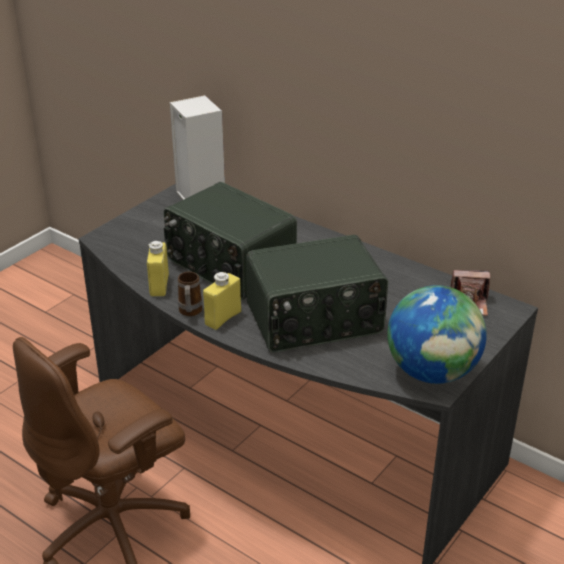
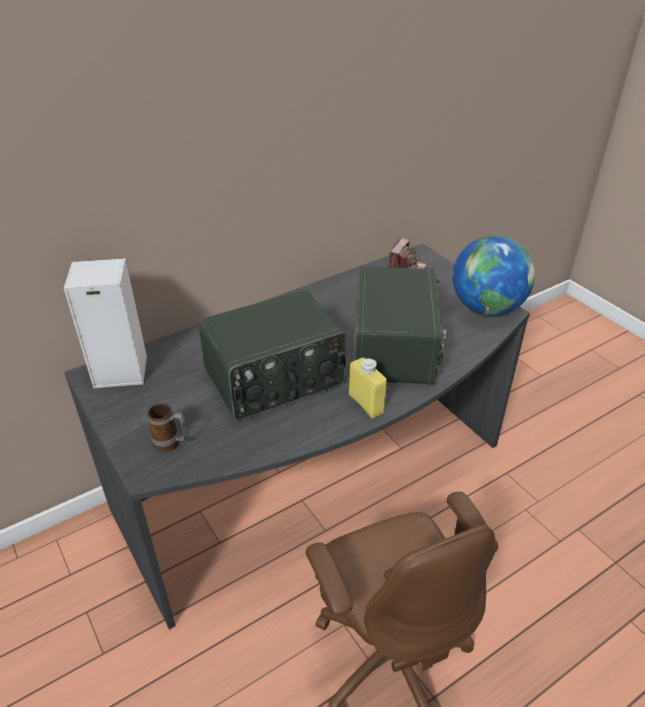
camera: 70 degrees left, 5 degrees up
(159, 285) = (283, 439): yellow bottle -> none
(190, 313) = (346, 425): mug -> mug (171, 444)

